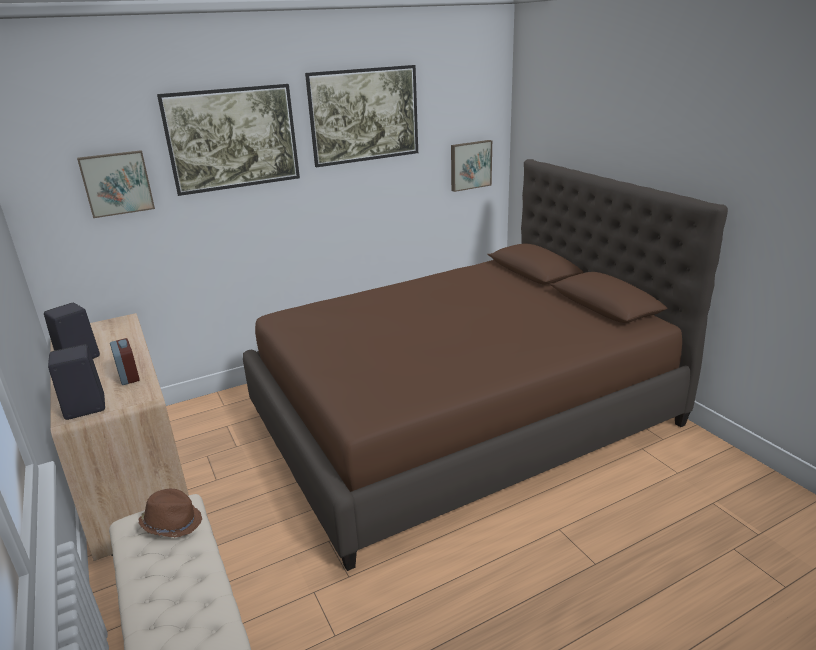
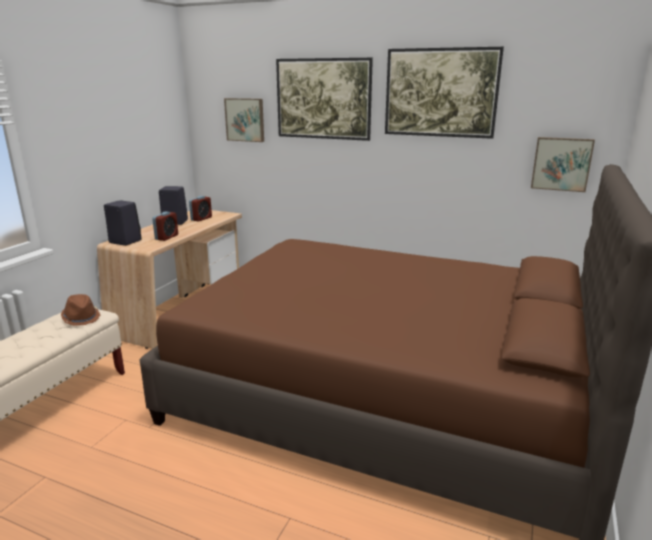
camera: 50 degrees right, 5 degrees down
(103, 339) = (201, 219): none -> alarm clock

